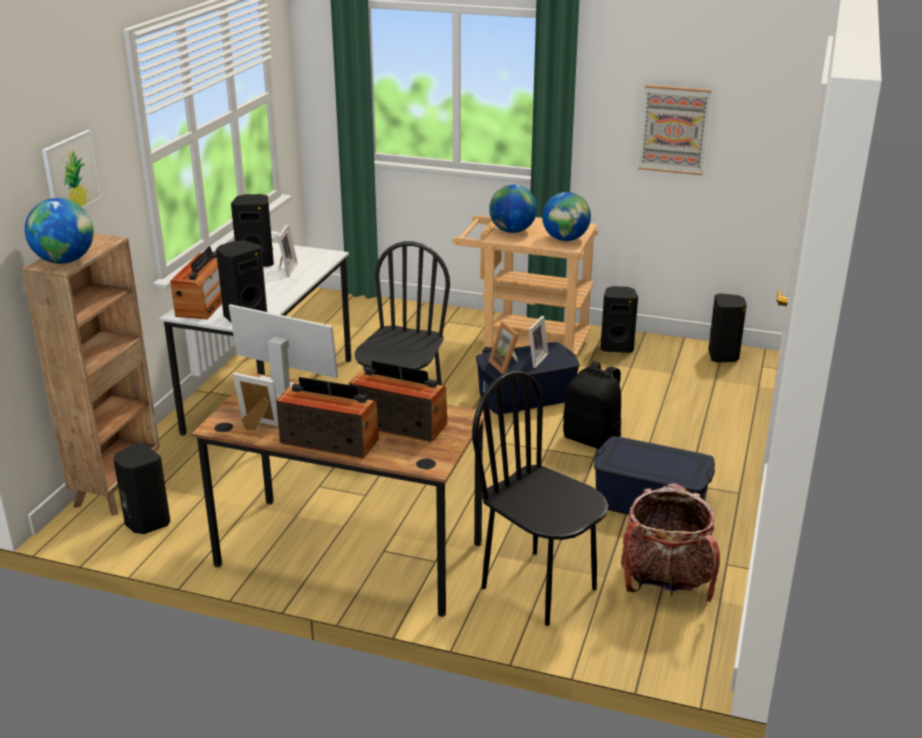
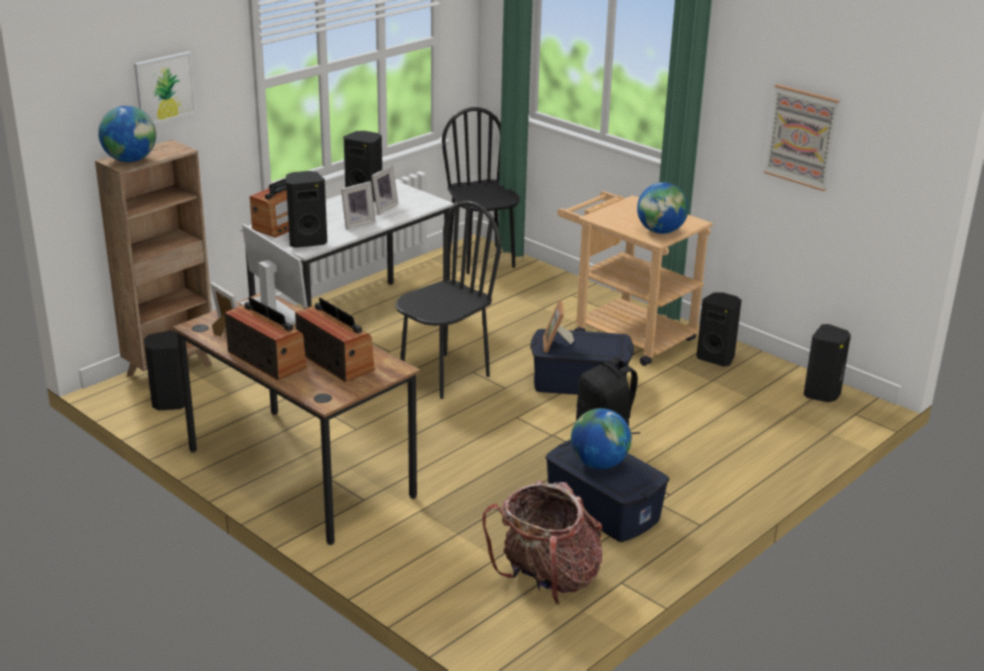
camera: 25 degrees right, 0 degrees up
(512, 231) = (617, 213): globe -> globe (599, 464)
(534, 359) = (589, 346): picture frame -> picture frame (357, 223)
(539, 587) = (431, 548): black chair -> black chair (481, 259)

